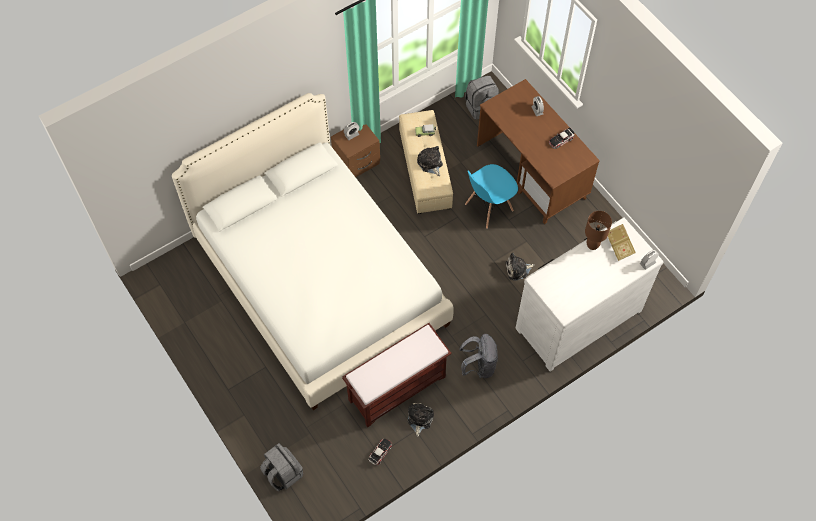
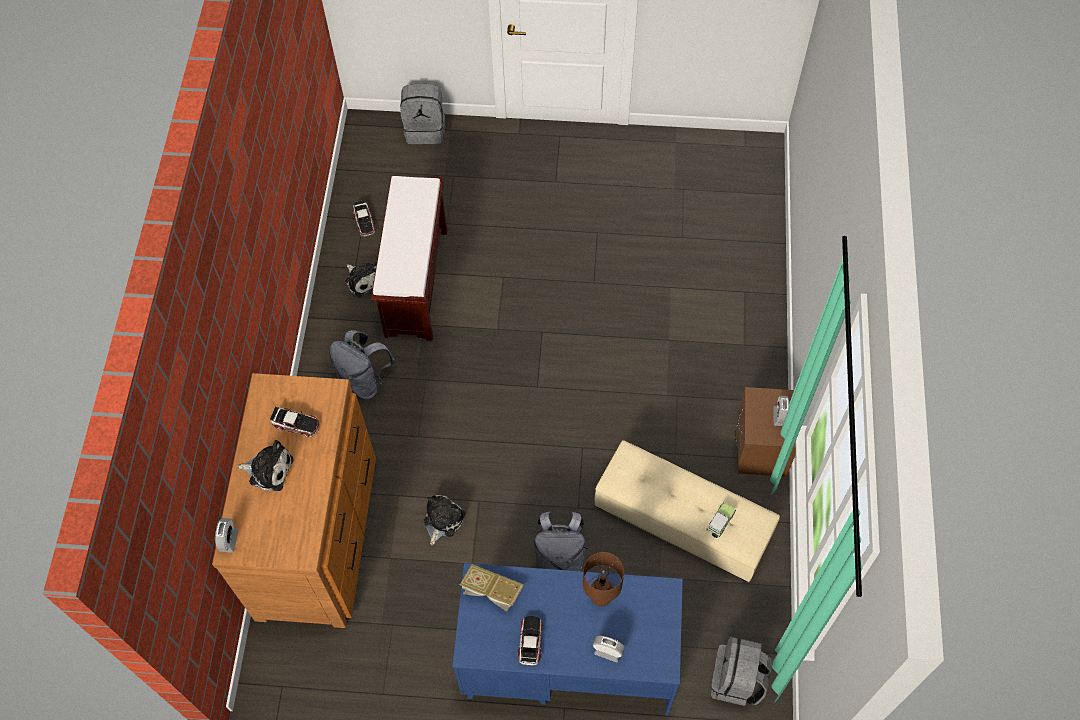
camera: 130 degrees right, 0 degrees up
(320, 281) = (616, 296): white bed -> none
(430, 163) = (663, 492): plush toy -> plush toy (268, 469)
(488, 207) = (560, 556): blue chair -> grey backpack
(532, 172) = (567, 659): brown desk -> blue desk
(569, 282) = (296, 424): none -> toy car
(576, 318) = (319, 534): white dresser -> brown dresser
(592, 245) = (316, 494): brown table lamp -> brown table lamp (601, 597)
(620, 247) = (282, 526): book -> book (491, 592)

